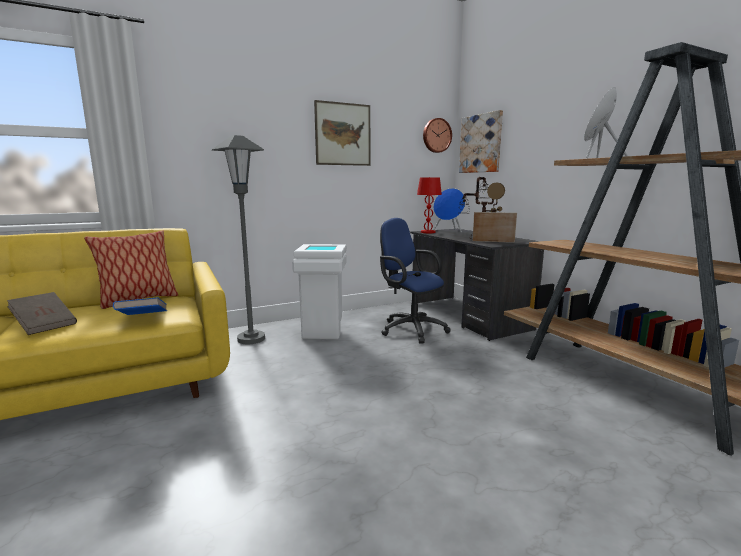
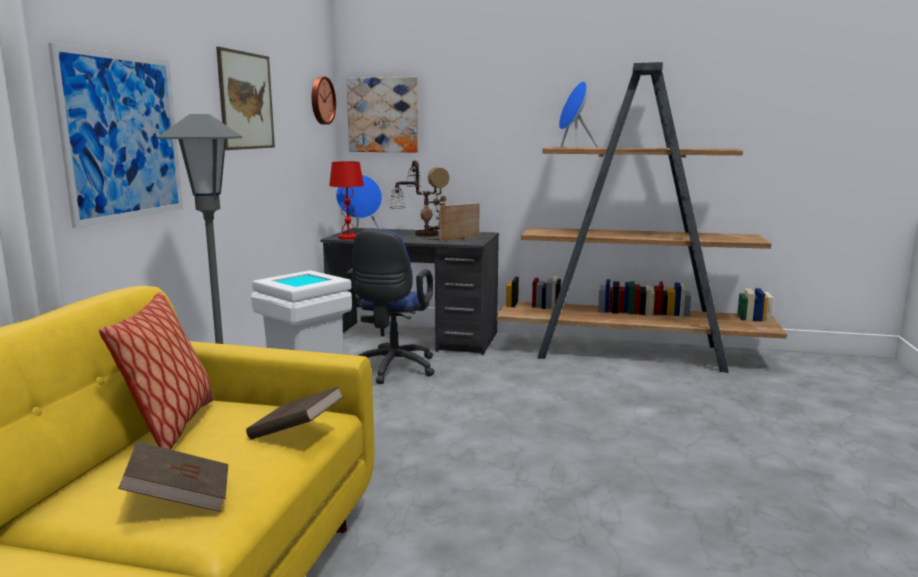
camera: 50 degrees left, 0 degrees up
(143, 319) = (296, 433): blue book -> brown book
(223, 152) = (123, 137): none -> picture
(410, 329) = (392, 369): blue office chair -> blue office chair turned 75 degrees counterclockwise

